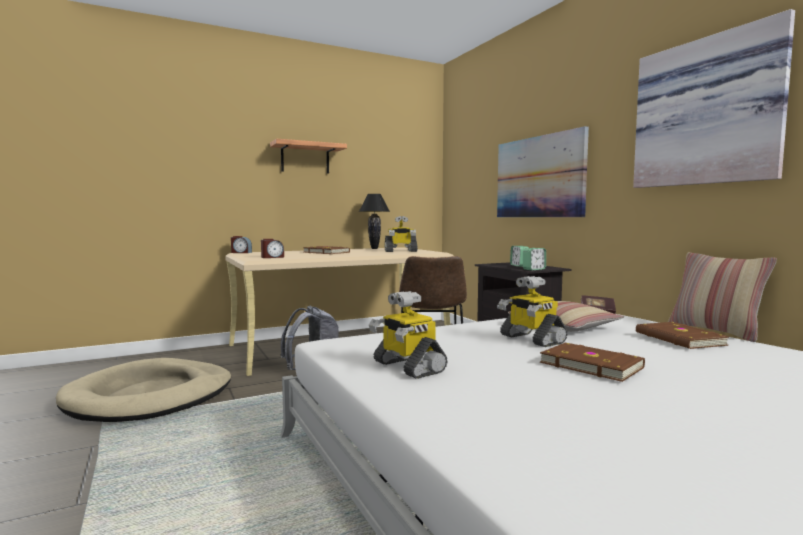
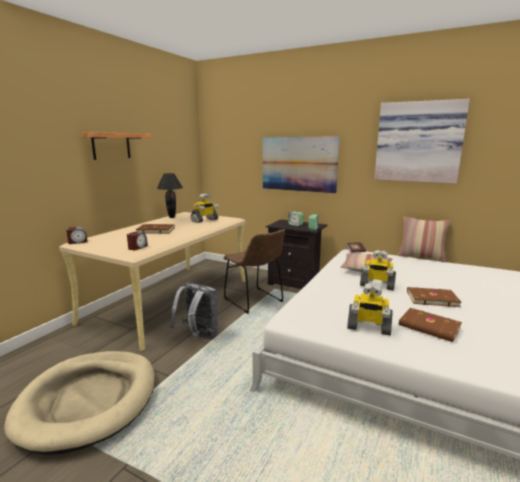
camera: 35 degrees left, 10 degrees up
(678, 339) = (423, 268): brown book -> brown book (429, 327)

